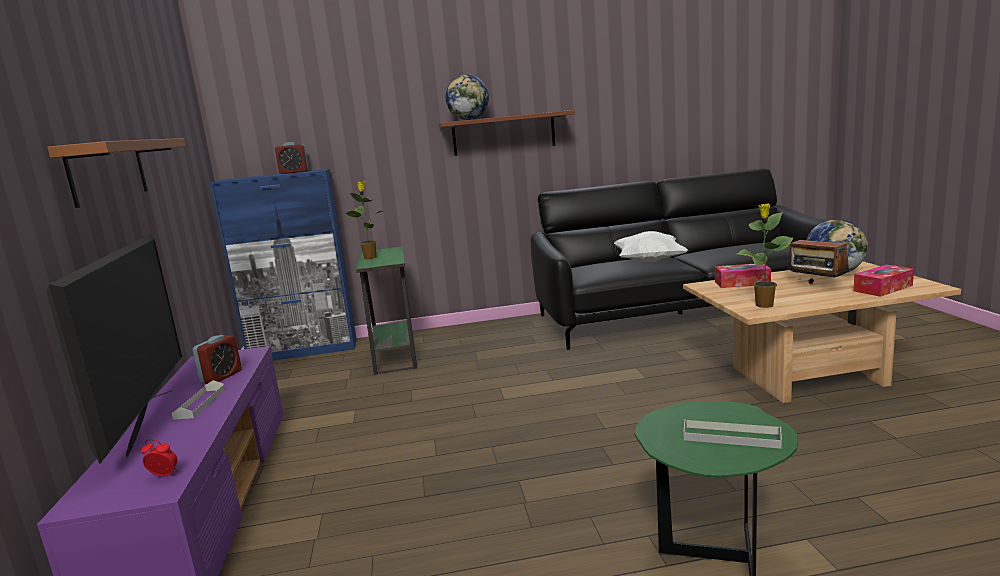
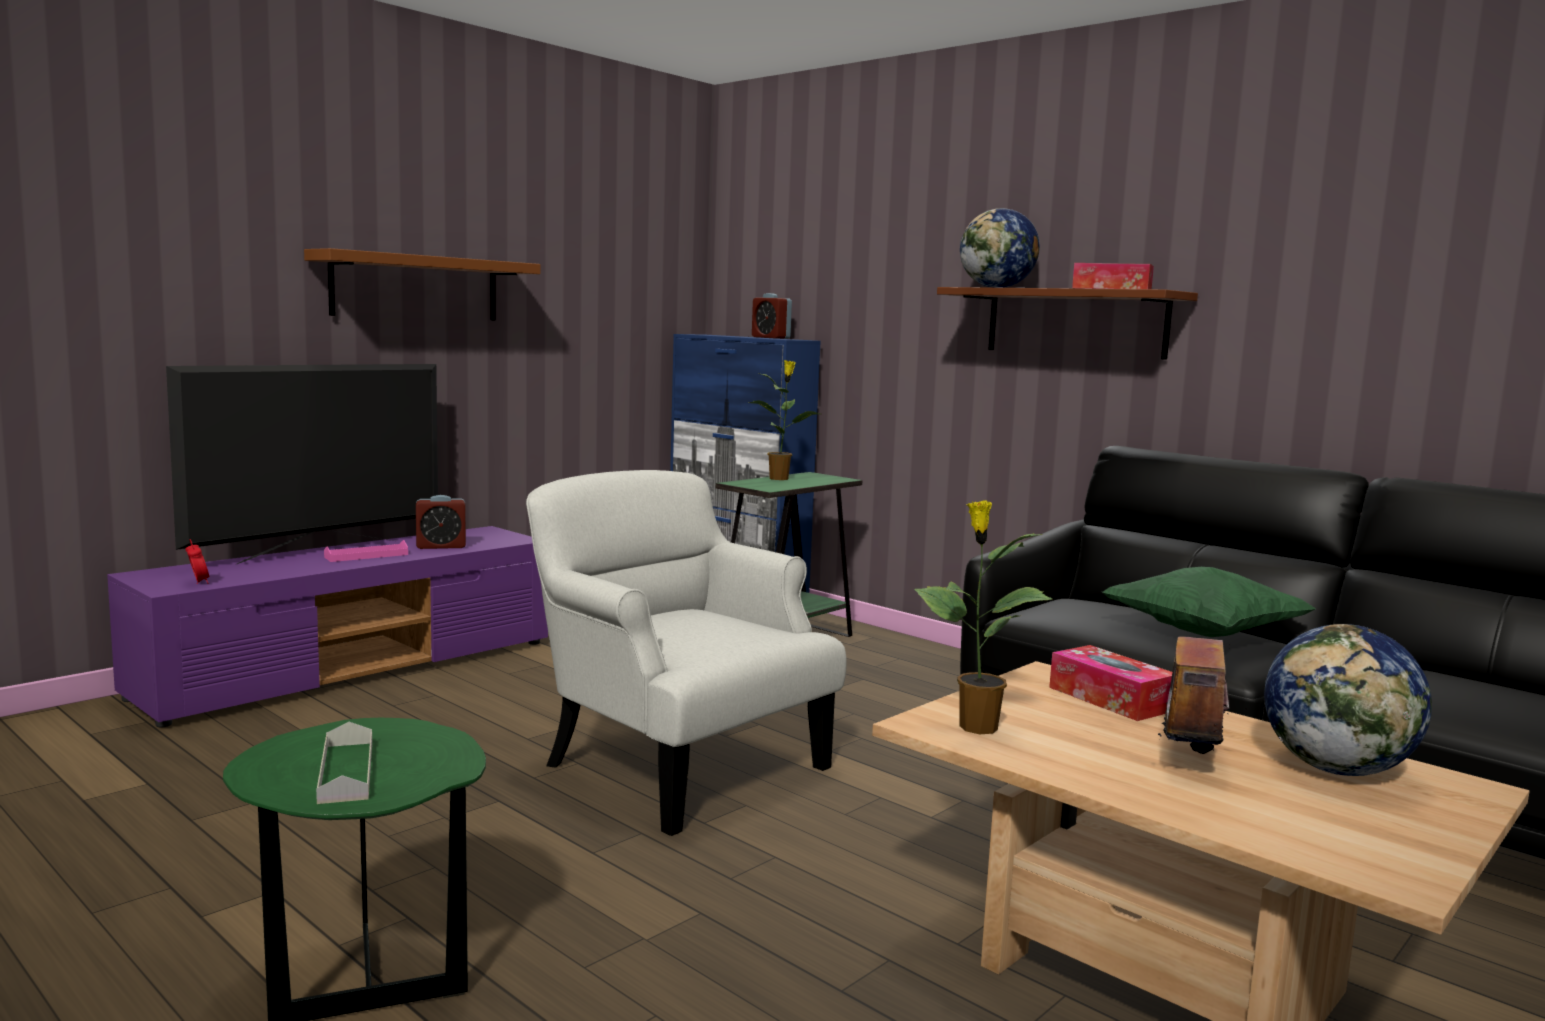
camera: 50 degrees right, 5 degrees down
(200, 403) = (366, 556): grey tray -> pink tray
(528, 419) = (677, 765): none -> white armchair
(649, 261) = (1202, 633): white pillow -> green pillow
(883, 288) = (1280, 823): tissue box -> tissue box (1111, 289)

